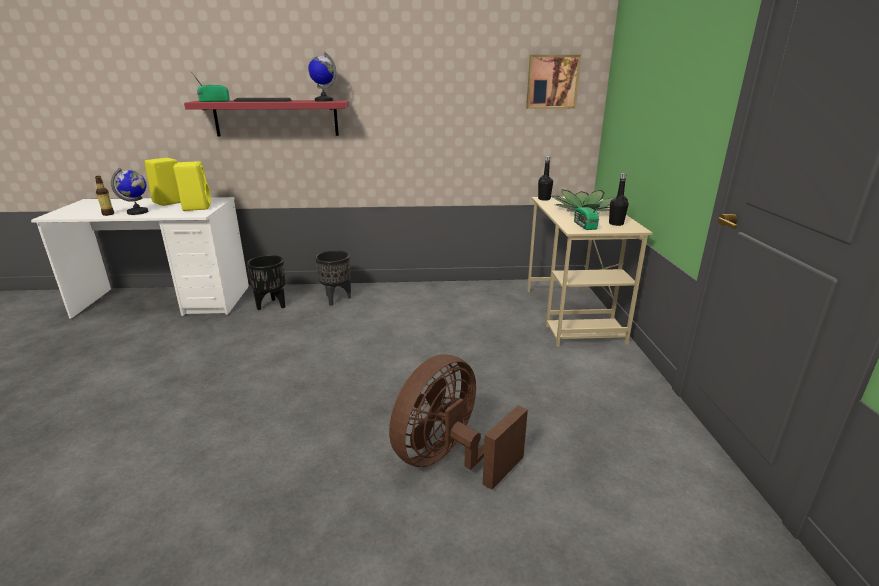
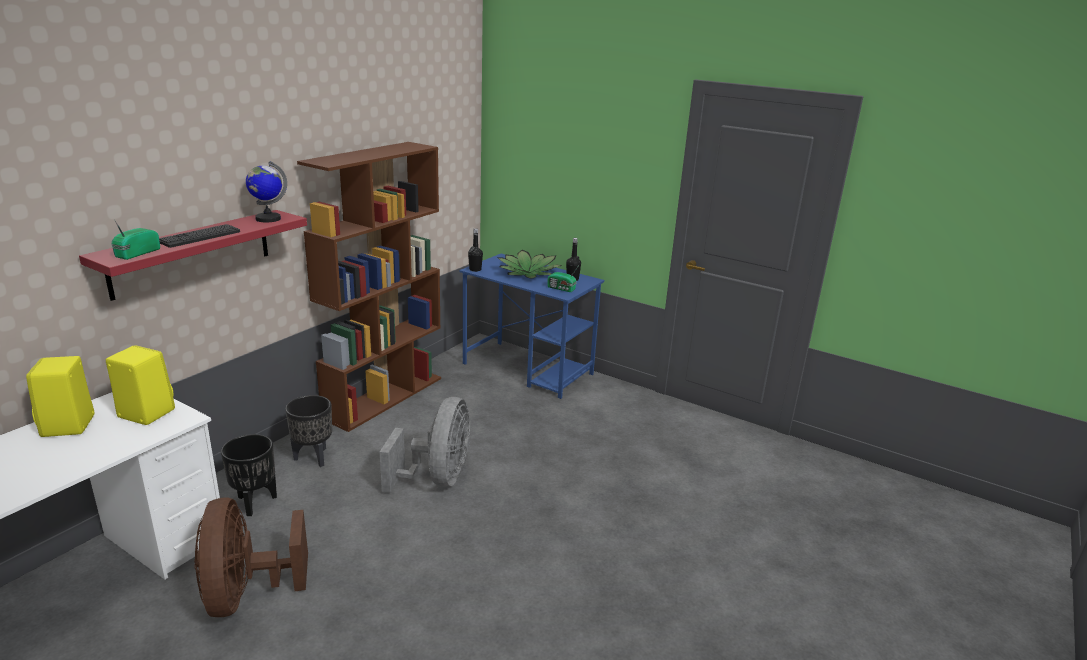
camera: 55 degrees left, 0 degrees up
(108, 214) = (39, 480): bottle -> none
(138, 212) = (80, 456): globe -> none
(365, 346) = (438, 478): none -> grey fan
(435, 288) = (384, 397): none -> brown bookcase
(449, 459) = (636, 505): brown fan -> brown fan (246, 594)
(552, 82) = (447, 153): picture -> none
(572, 315) = (528, 369): beige desk -> blue desk

